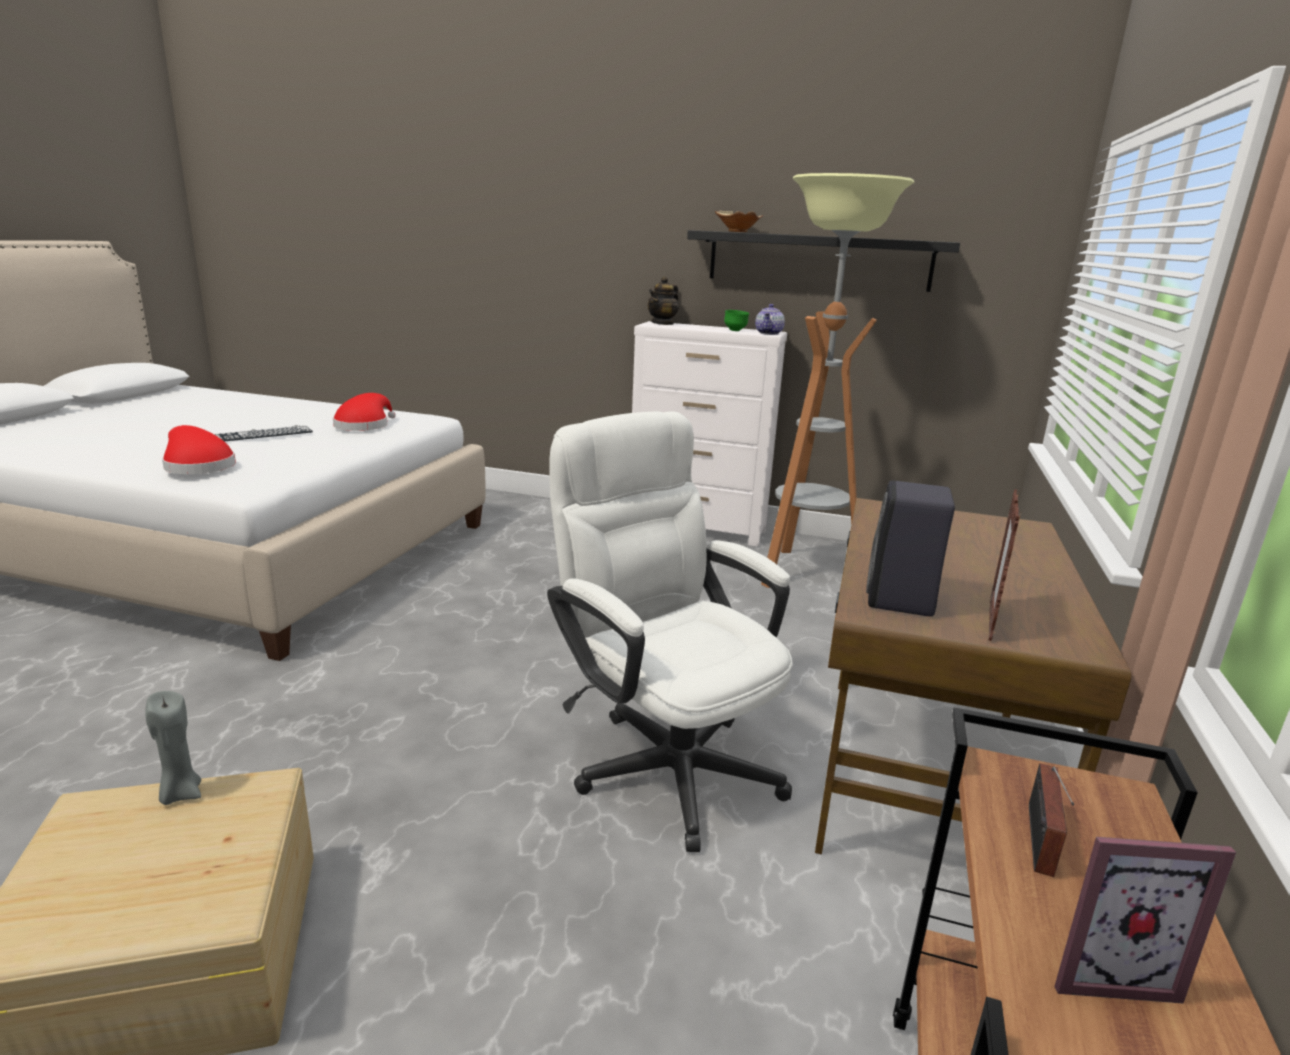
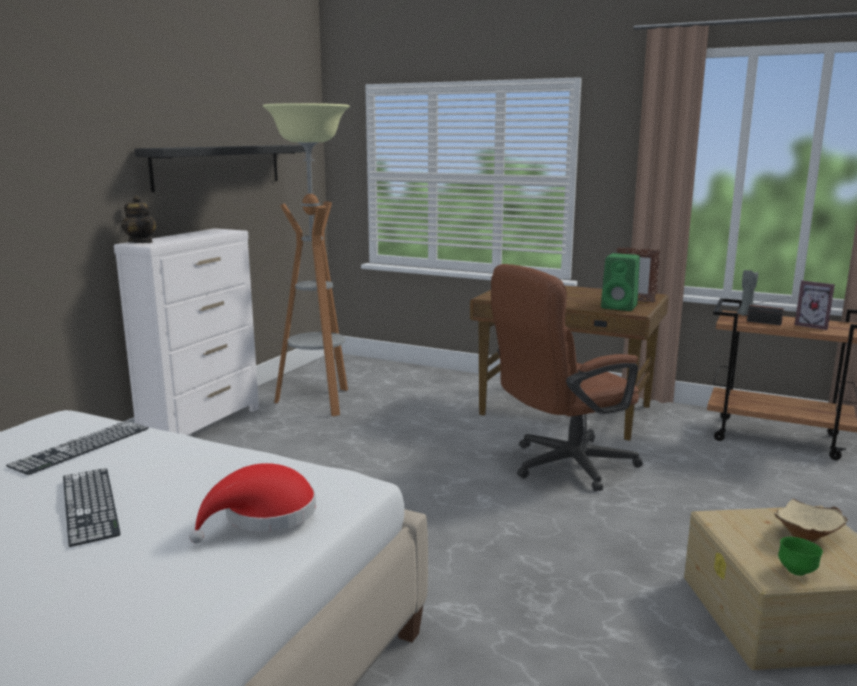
camera: 80 degrees left, 5 degrees down
(180, 794) = (740, 544): grey candle -> grey candle (746, 315)
(364, 425) = (81, 446): red hat -> keyboard
(665, 760) = (562, 466): white office chair -> brown office chair
(735, 330) = (206, 234): green bowl -> green bowl (797, 571)
(736, 231) = (183, 147): beige bowl -> beige bowl (806, 537)
(769, 333) = (228, 230): teapot -> none
(900, 600) = (620, 307): black speaker -> green speaker
(1102, 967) = (813, 326): picture frame -> picture frame turned 120 degrees clockwise

